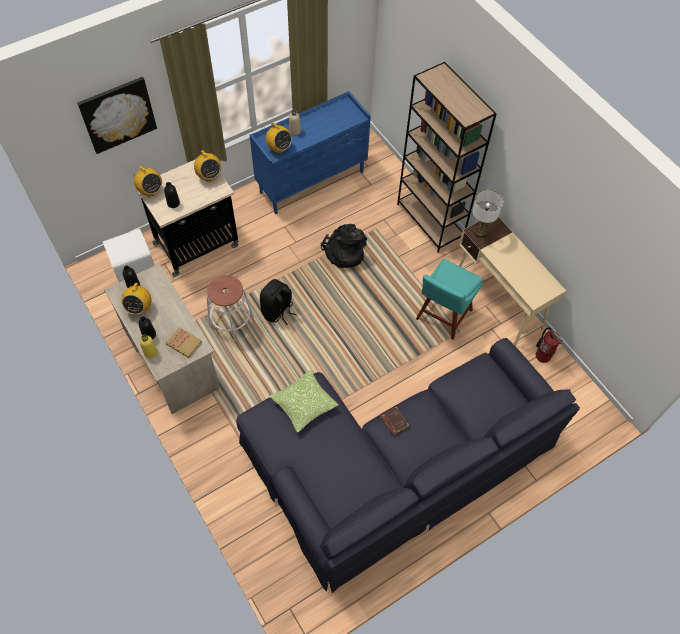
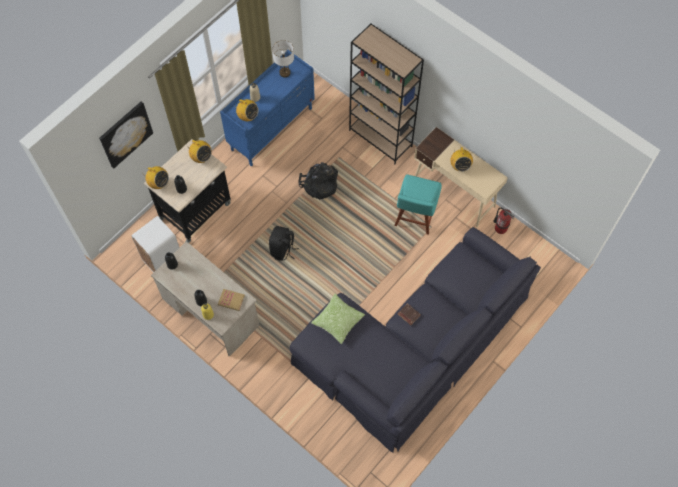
camera: 15 degrees left, 5 degrees up
(139, 308) = (185, 282): radio -> radio (460, 166)
(231, 322) = (249, 269): white stool -> none
(480, 232) = (429, 146): table lamp -> table lamp (285, 73)

